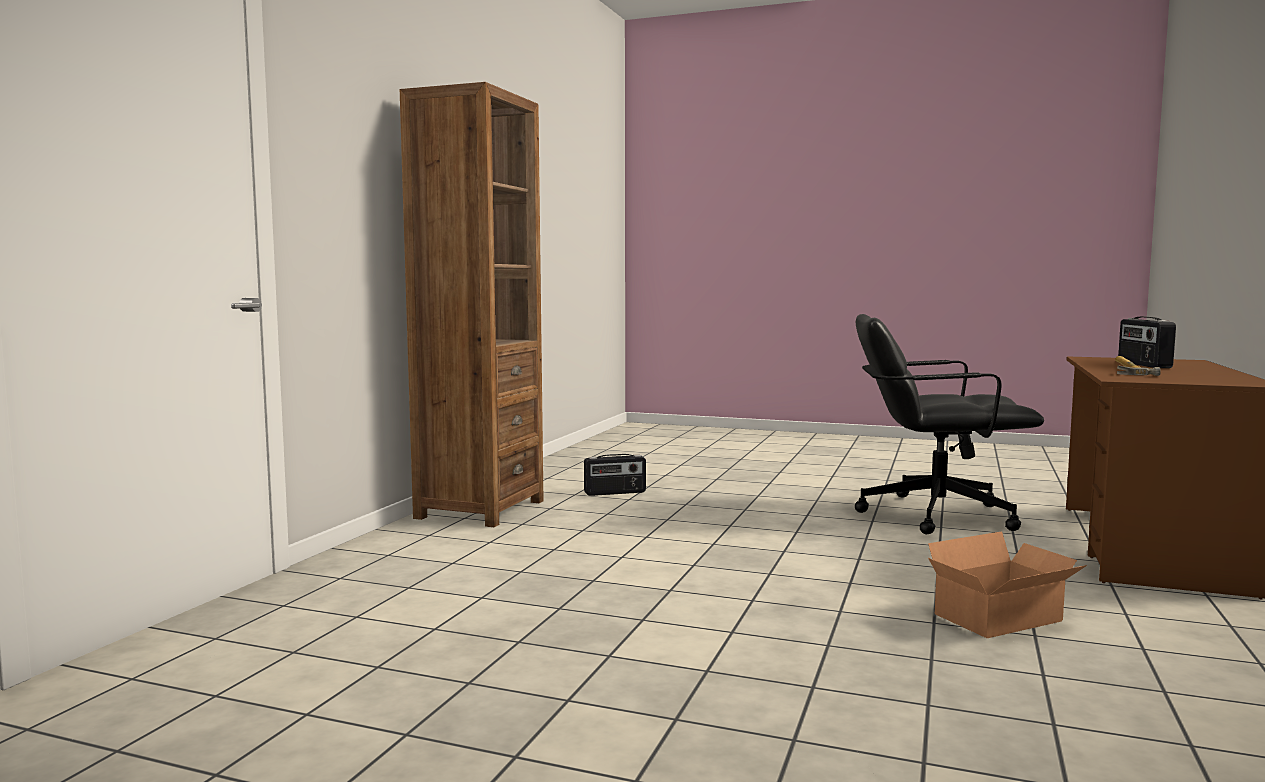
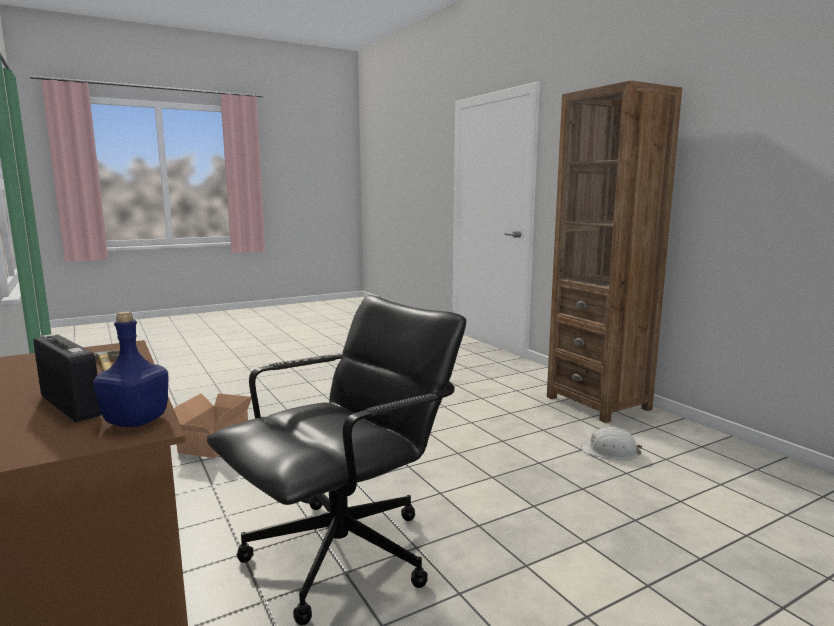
camera: 130 degrees right, 5 degrees up
(615, 493) = (610, 452): radio -> white hard hat
(1096, 359) = (135, 421): none -> blue bottle

